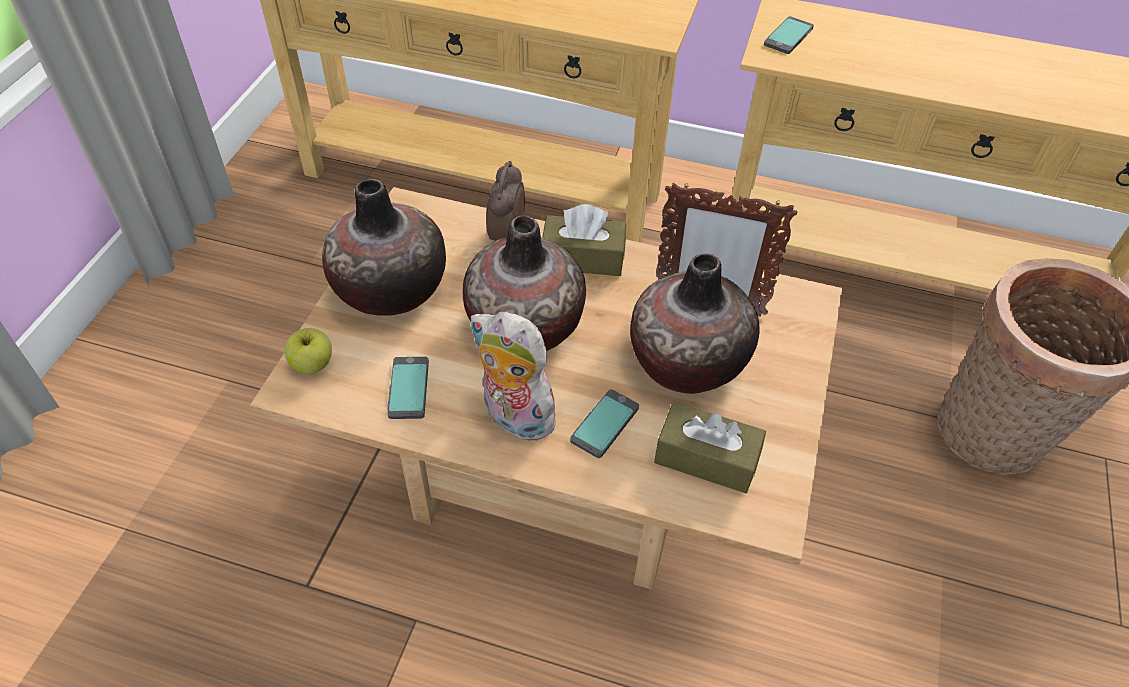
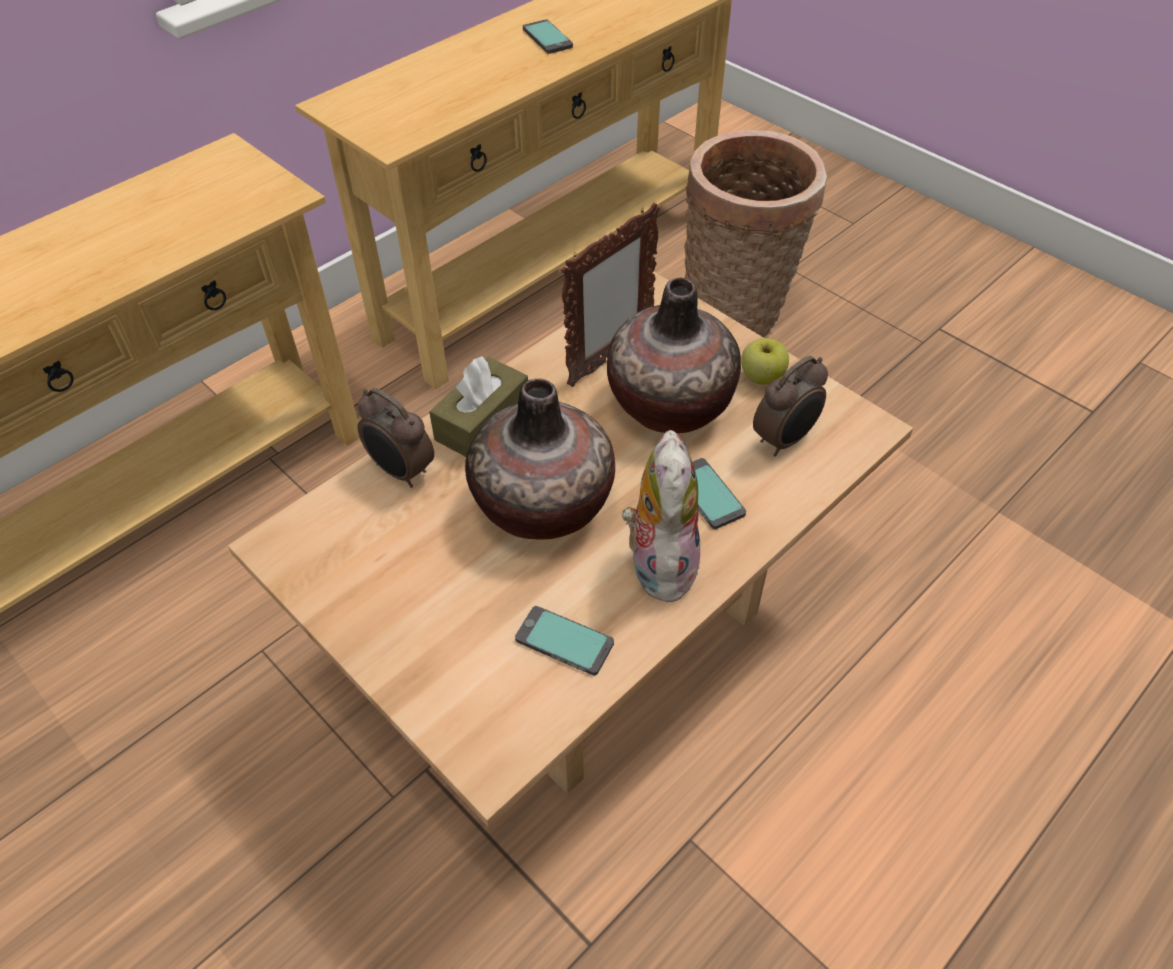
camera: 60 degrees left, 0 degrees up
(313, 364) = (466, 727): apple -> apple (761, 376)
(390, 290) = (402, 607): vase -> none
(513, 417) = (659, 562): plush toy -> plush toy turned 120 degrees clockwise
(706, 458) = (785, 440): brown tissue box -> alarm clock
(788, 36) = (378, 119): phone -> phone (547, 38)

